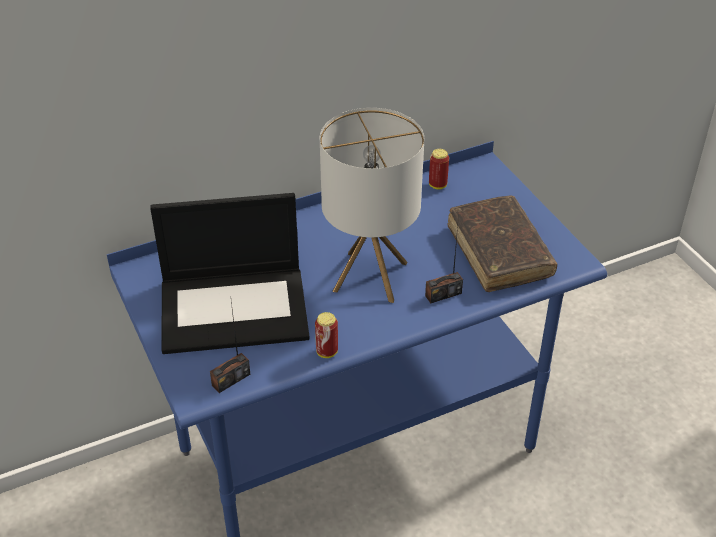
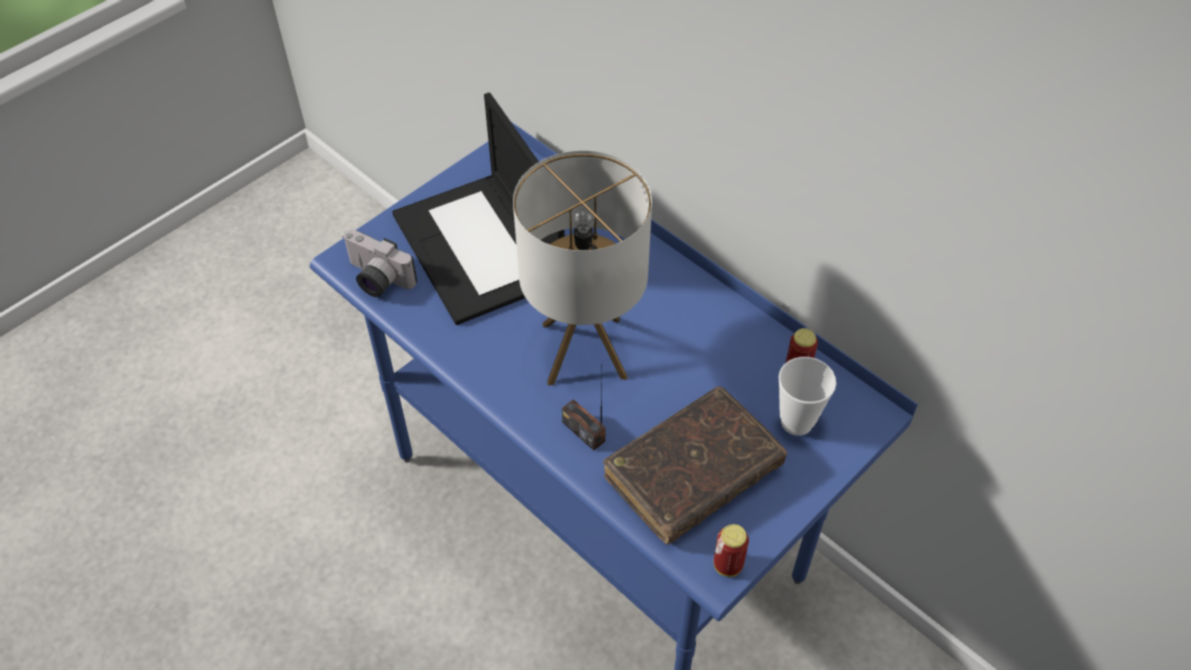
camera: 70 degrees right, 10 degrees up
(231, 379) = (376, 279): radio -> camera
(327, 352) = (443, 347): can -> can (727, 565)
(477, 197) = (796, 422): none -> cup

